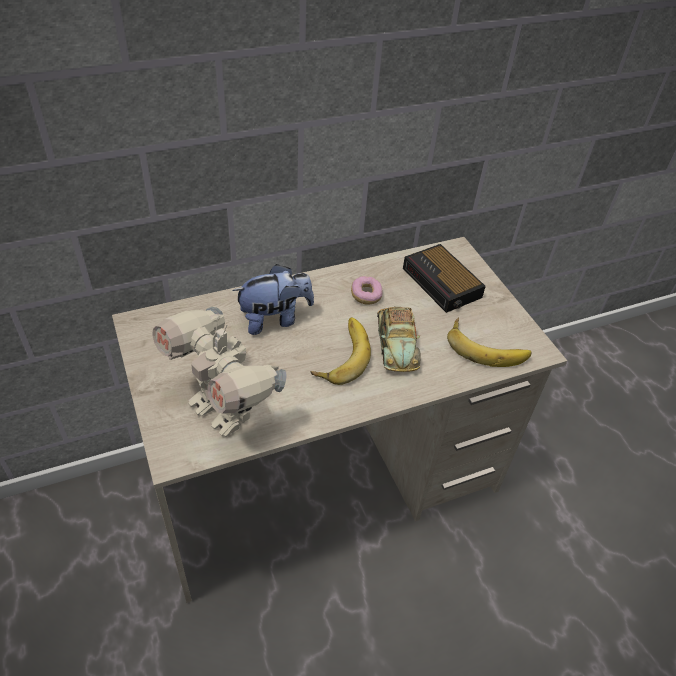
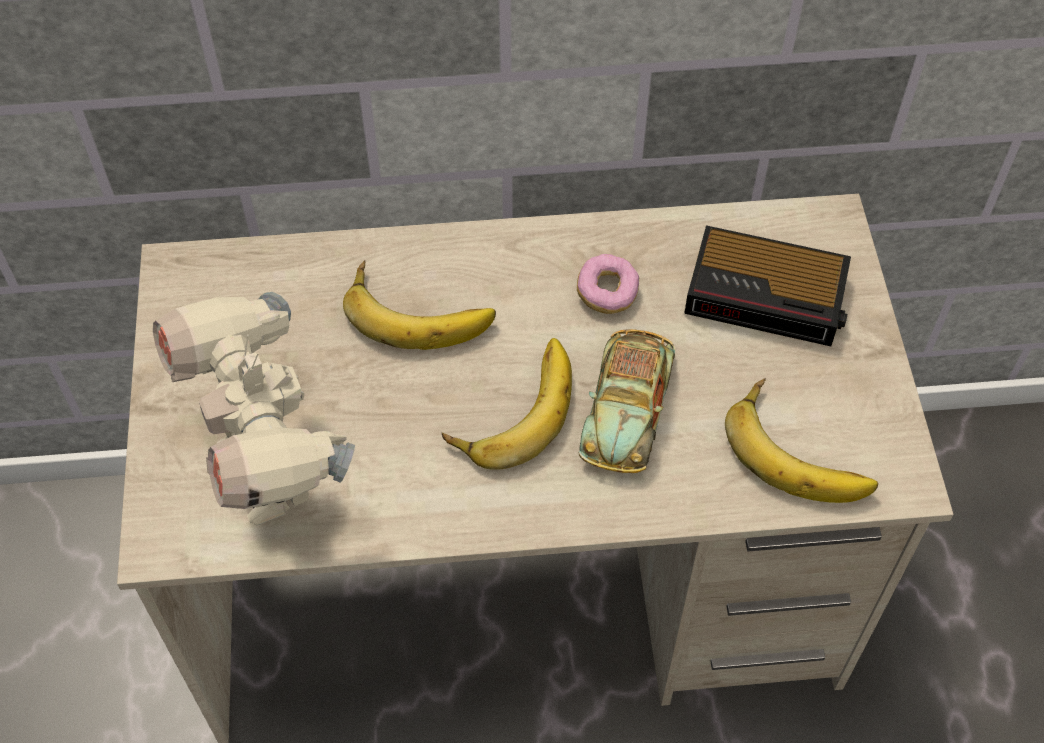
camera: 20 degrees right, 10 degrees up
(275, 319) = (419, 309): plush toy -> banana
(443, 284) = (769, 295): alarm clock -> alarm clock turned 60 degrees counterclockwise

